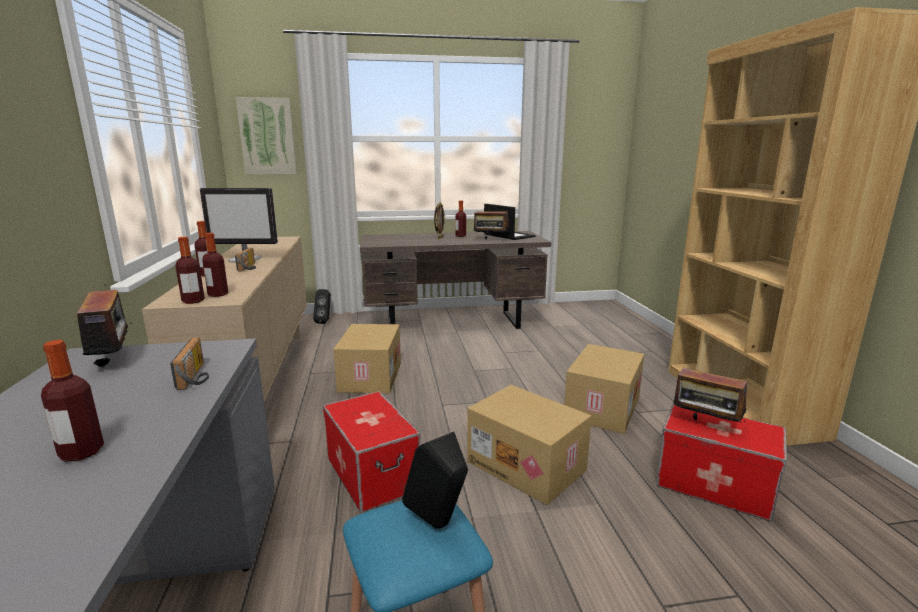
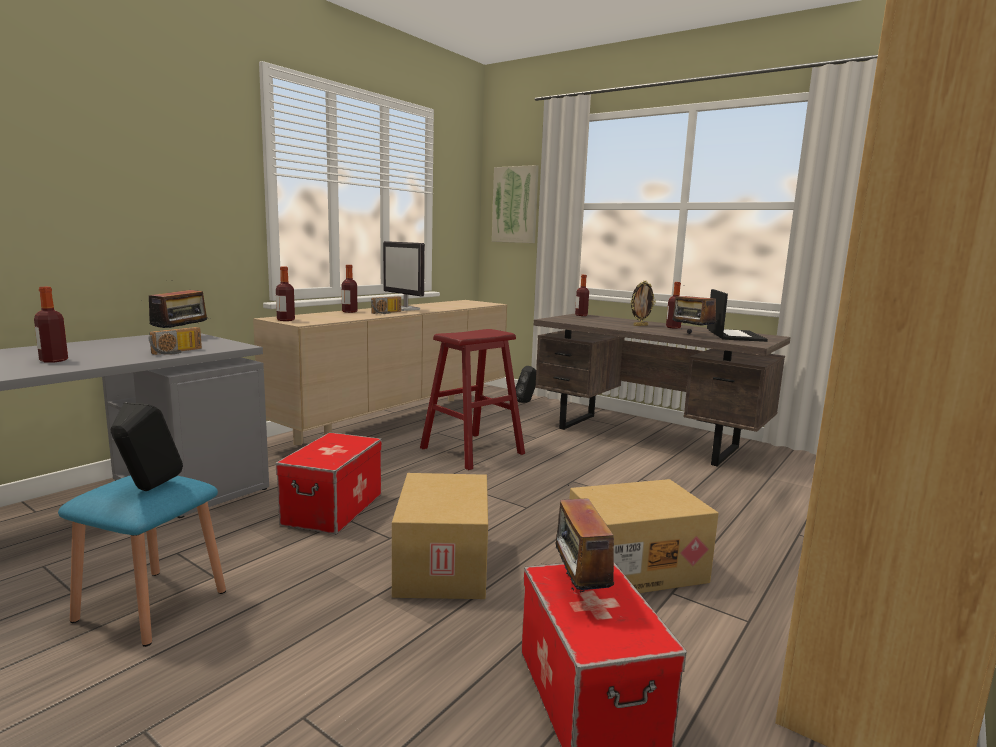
camera: 45 degrees right, 5 degrees down
(218, 294) = (309, 320): bottle -> bottle (581, 315)
(369, 376) = (472, 450): cardboard box -> red stool

